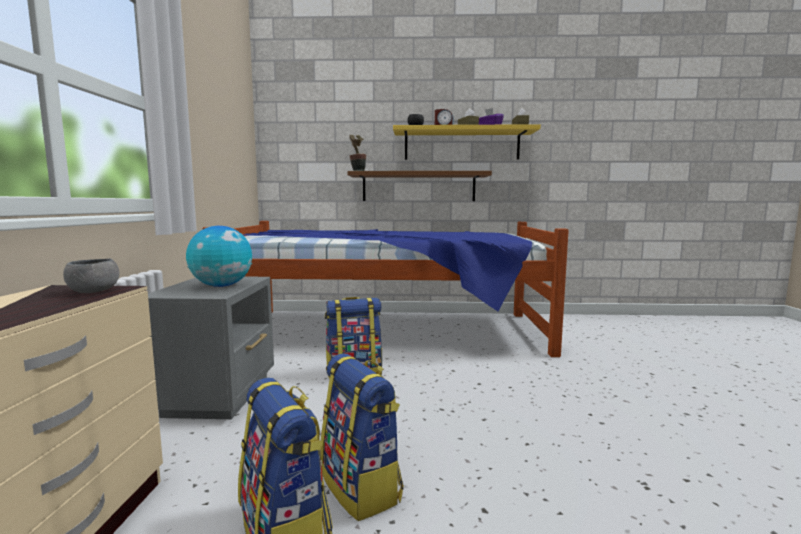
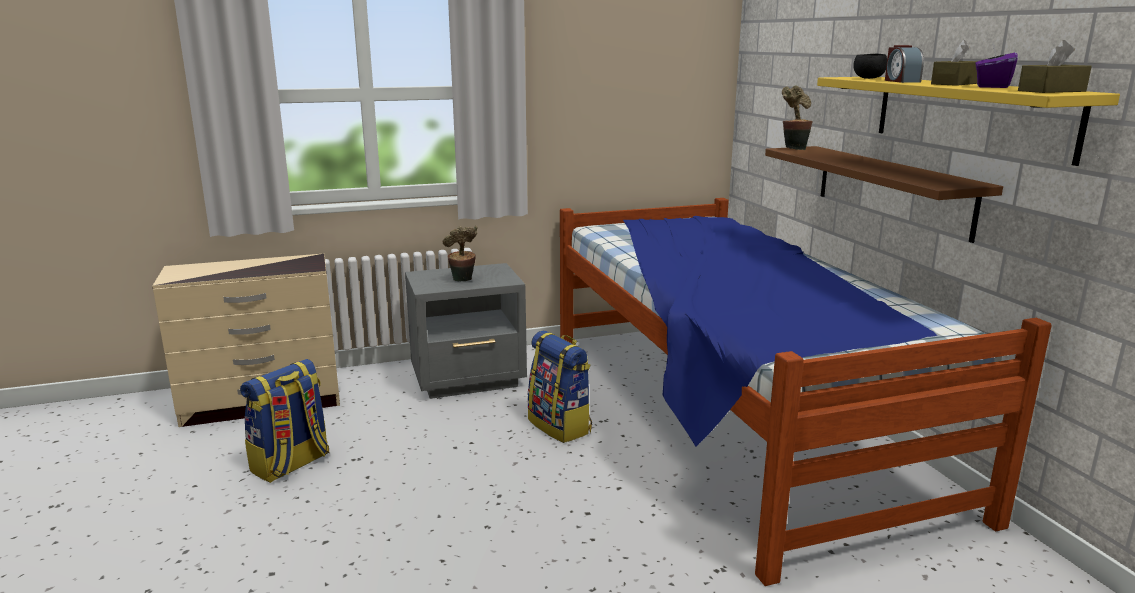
camera: 70 degrees right, 10 degrees up
(93, 292) = (300, 267): grey bowl -> none
(222, 286) = (463, 281): globe -> potted plant
(362, 487) = (346, 479): backpack -> none

